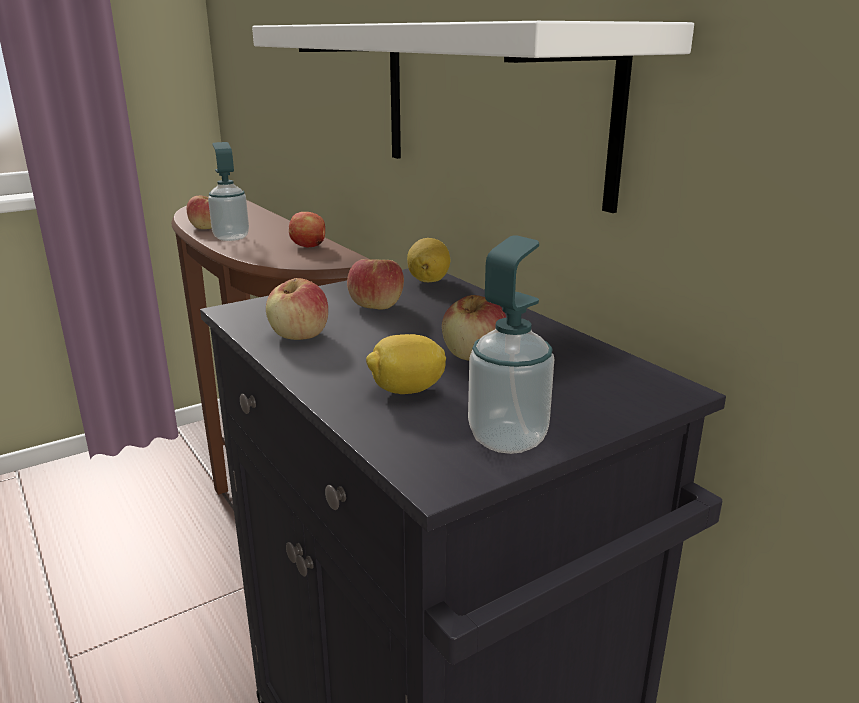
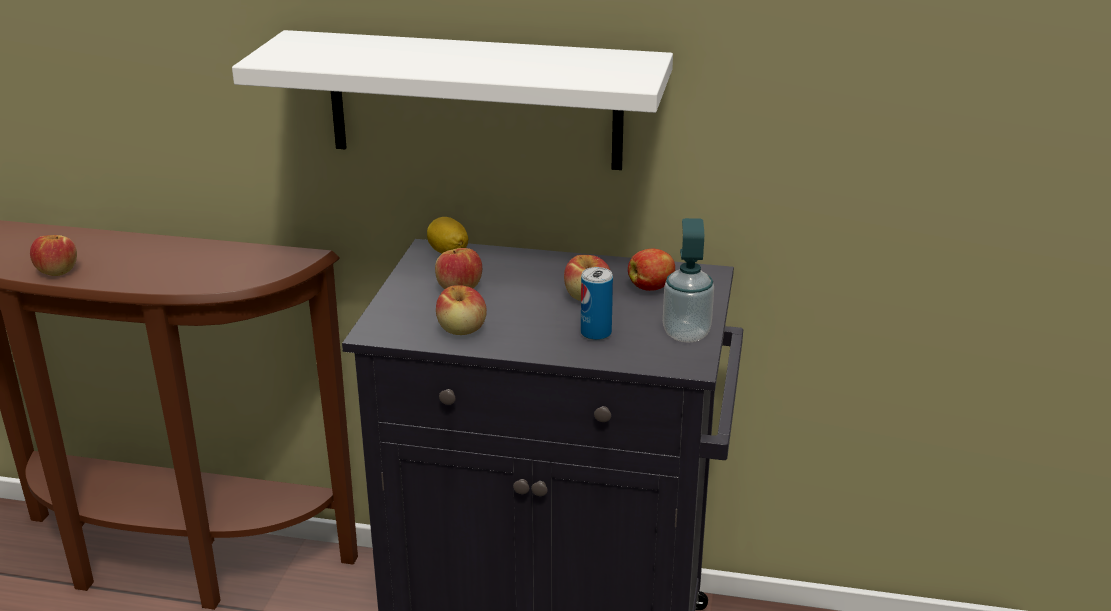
camera: 45 degrees left, 5 degrees up
(231, 237) = (121, 273): soap dispenser -> none
(309, 246) = (227, 255): apple -> apple (651, 287)
(406, 391) = (596, 333): lemon -> can

